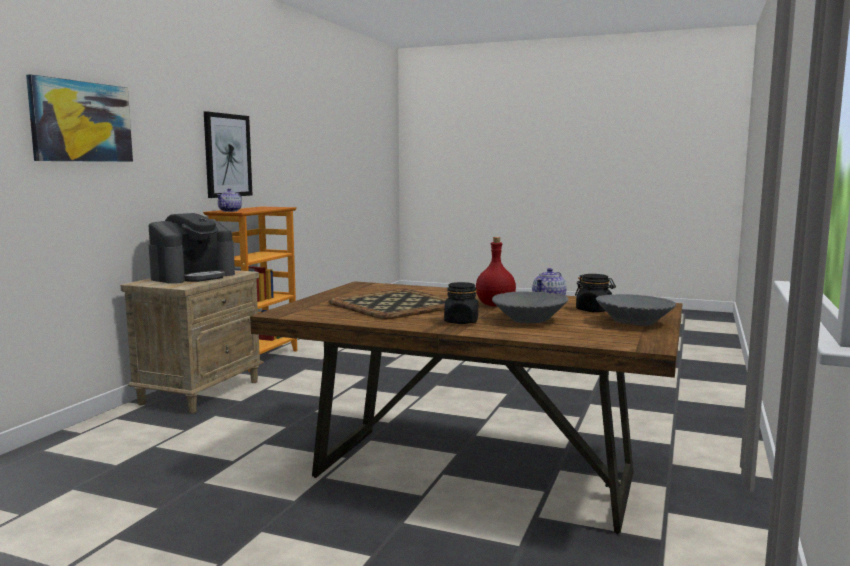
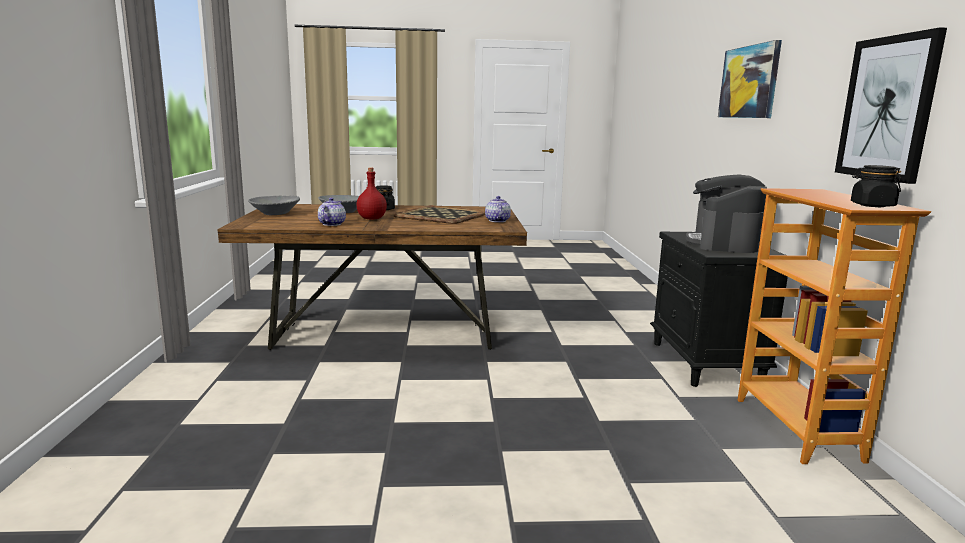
camera: 155 degrees right, 5 degrees up
(201, 392) = (706, 363): beige nightstand -> black nightstand
(230, 211) = (805, 191): teapot -> teapot (497, 221)
(594, 310) = (297, 219): black jar -> black jar (872, 205)

